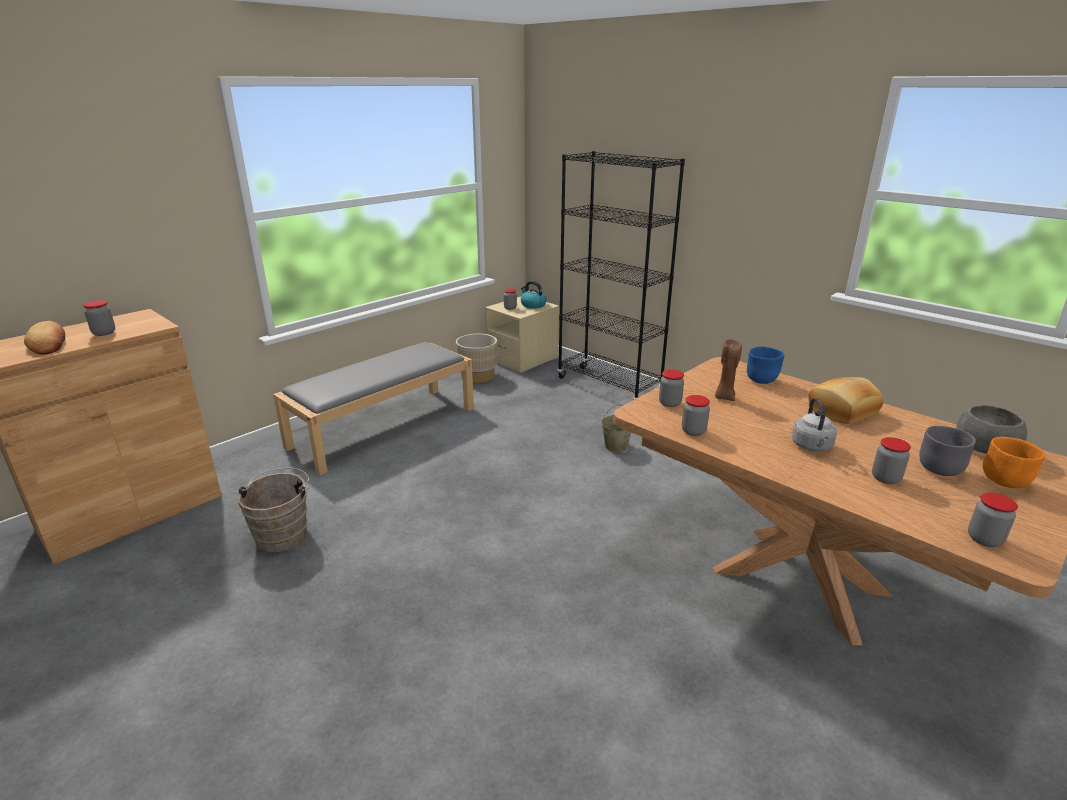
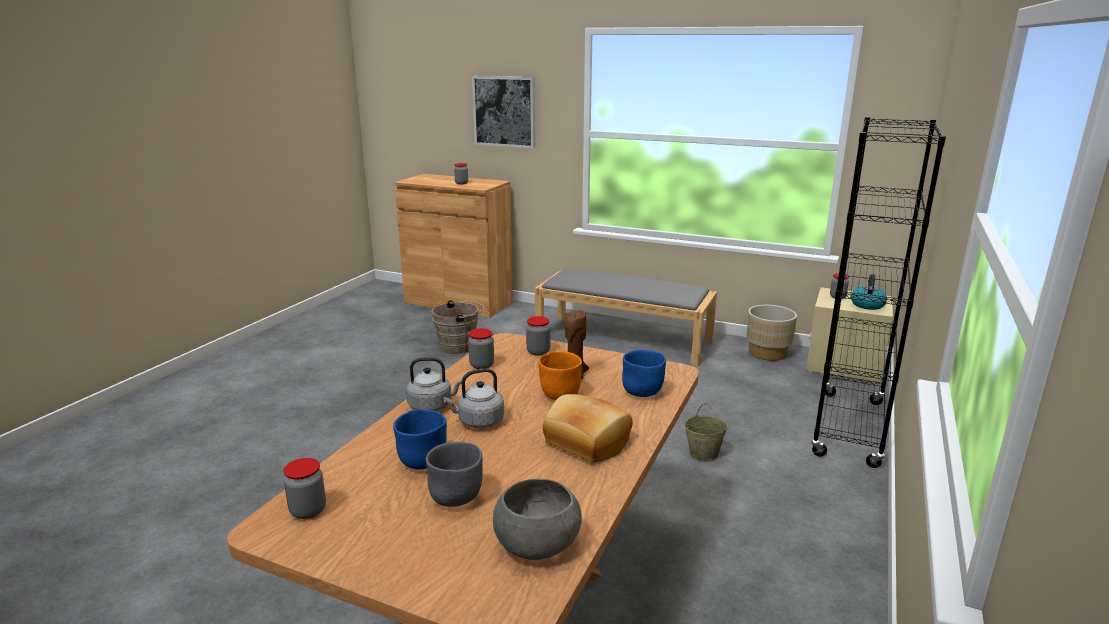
camera: 70 degrees right, 5 degrees down
(48, 343) = (439, 180): bread -> none
(111, 208) = (504, 111): none -> picture
(780, 464) = (432, 406): none -> grey kettle
(885, 478) = (423, 461): jar -> blue bowl
(1004, 482) = (440, 545): orange bowl -> orange bowl (559, 395)

